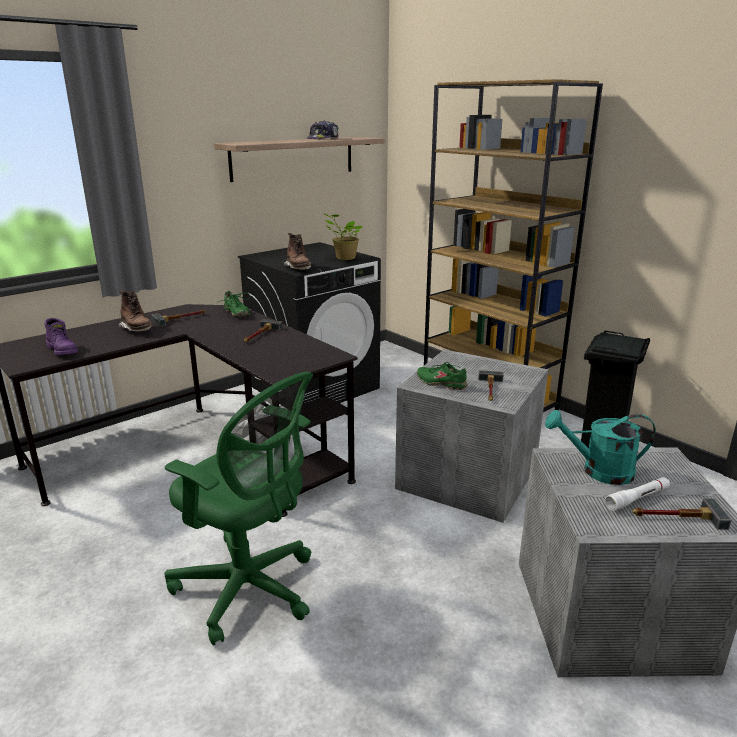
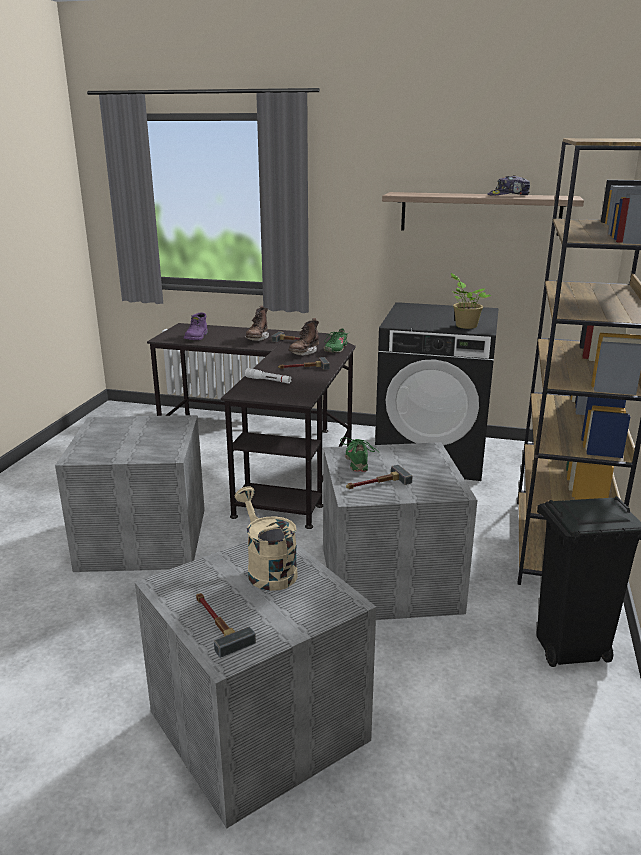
camera: 55 degrees right, 0 degrees up
(249, 590) = (141, 539): green office chair -> grey storage box
(298, 268) = (399, 323): brown boot -> brown boot (304, 353)
(598, 471) = (267, 569): turquoise watering can -> beige watering can
(637, 498) = (234, 598): white flashlight -> white flashlight (268, 380)

